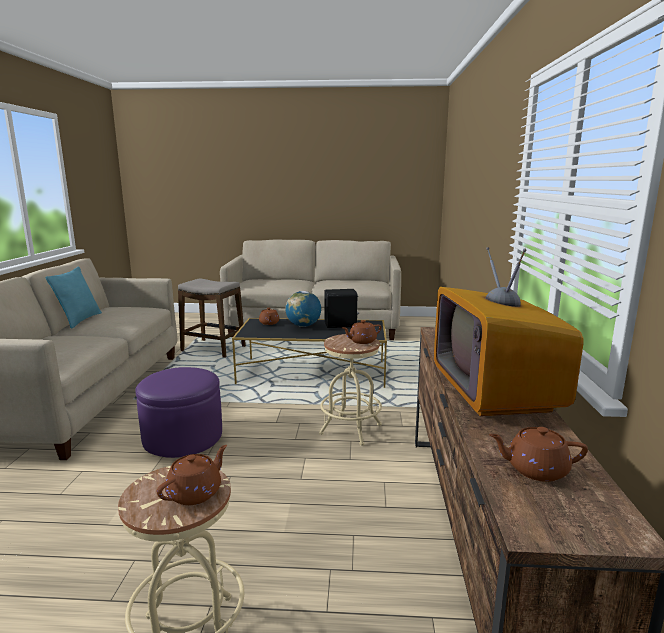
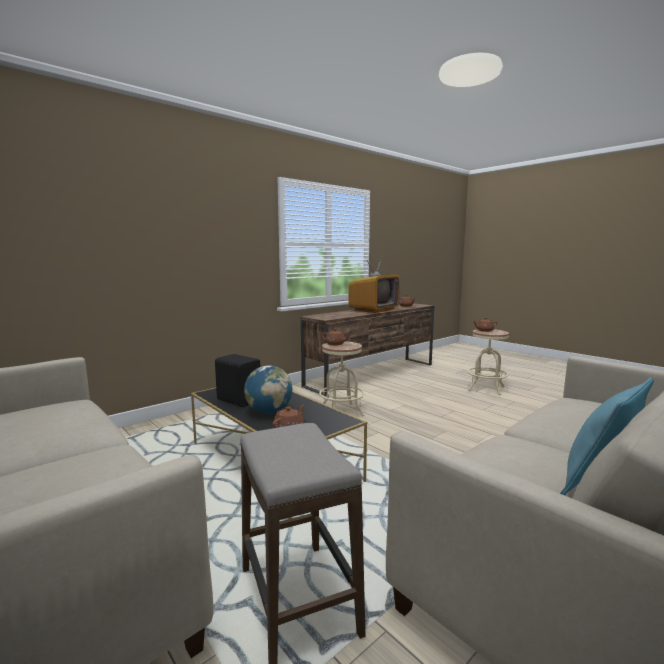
camera: 135 degrees left, 5 degrees down
(183, 437) = (458, 447): purple ottoman -> none

